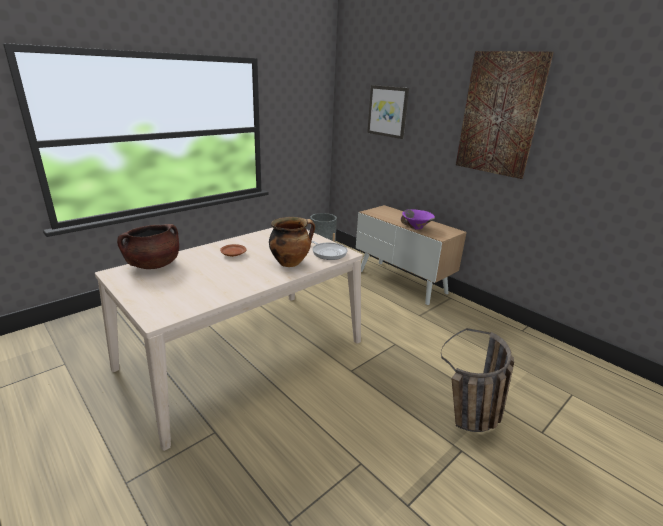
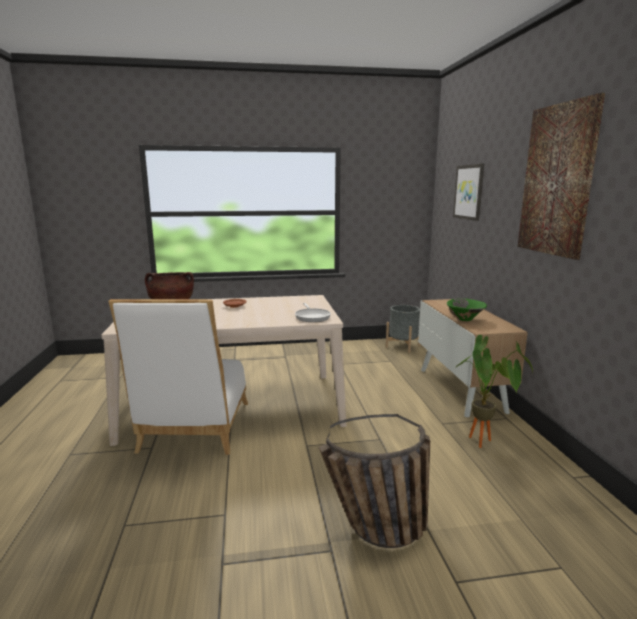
camera: 35 degrees right, 10 degrees down
(236, 395) = (194, 430): none -> white chair
(290, 262) = (267, 317): cooking pot -> none
(416, 228) = (464, 319): purple bowl -> green bowl
(459, 324) = (484, 444): none -> potted plant

